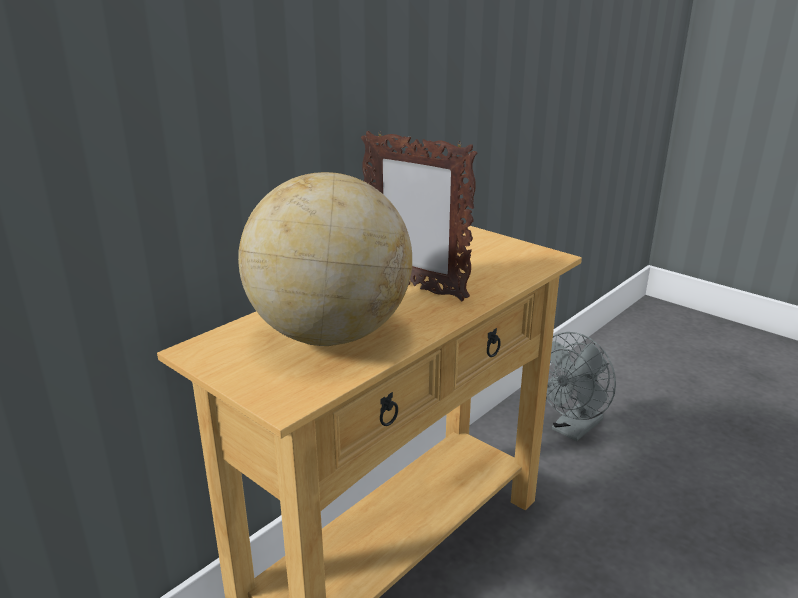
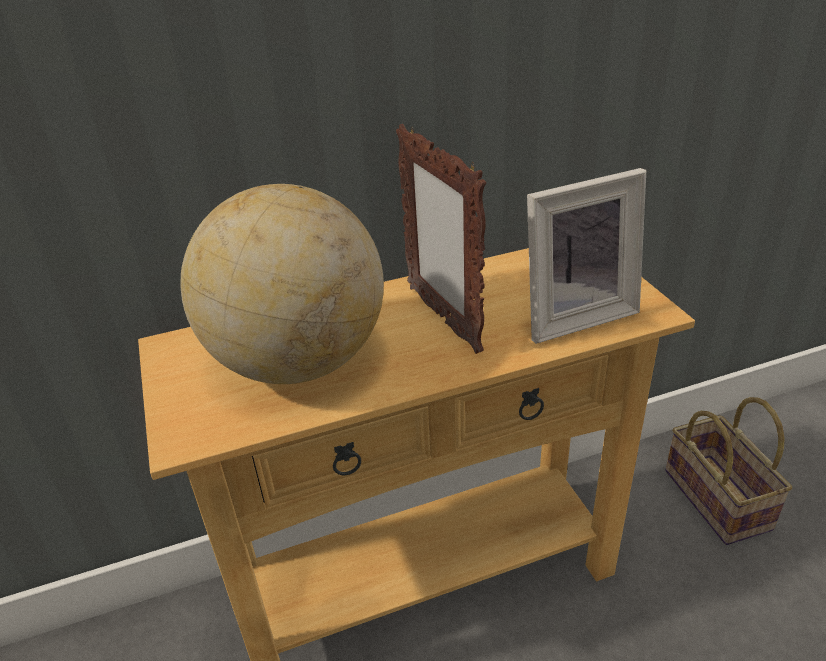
camera: 30 degrees right, 10 degrees up
(505, 268) = (574, 315): none -> picture frame
(573, 429) = (720, 500): grey fan -> basket

